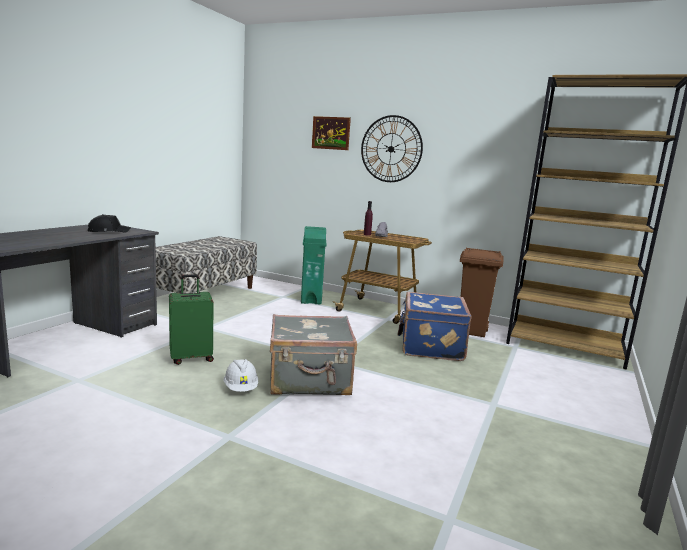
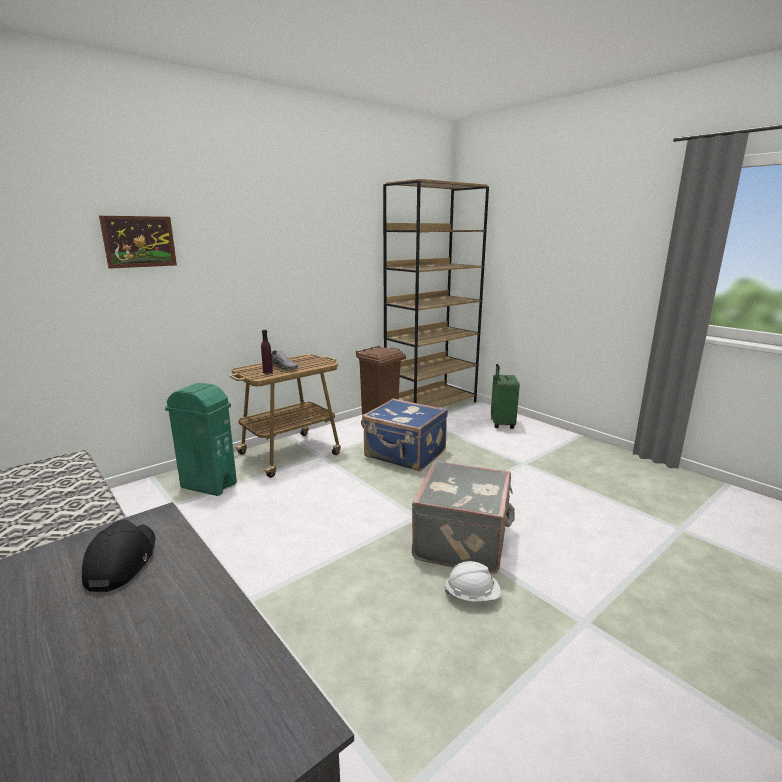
camera: 65 degrees left, 5 degrees up
(191, 358) = (362, 631): green suitcase -> green suitcase (501, 424)
(391, 149) = (239, 257): wall clock -> none

